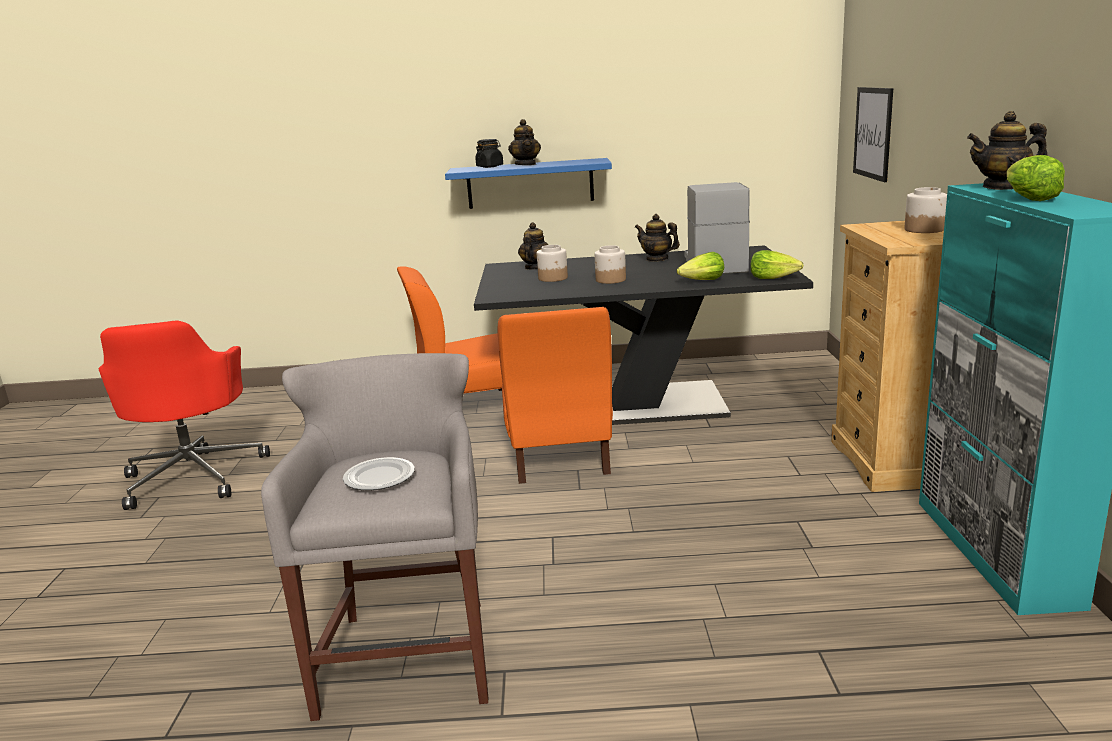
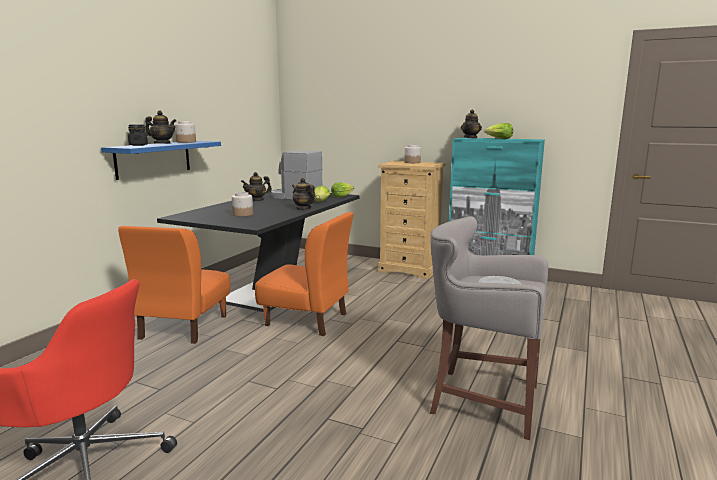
camera: 65 degrees left, 5 degrees down
(535, 268) = (205, 213): teapot -> teapot (303, 208)
(610, 280) = (277, 209): jar -> jar (186, 142)
(873, 133) = (325, 127): picture -> none

